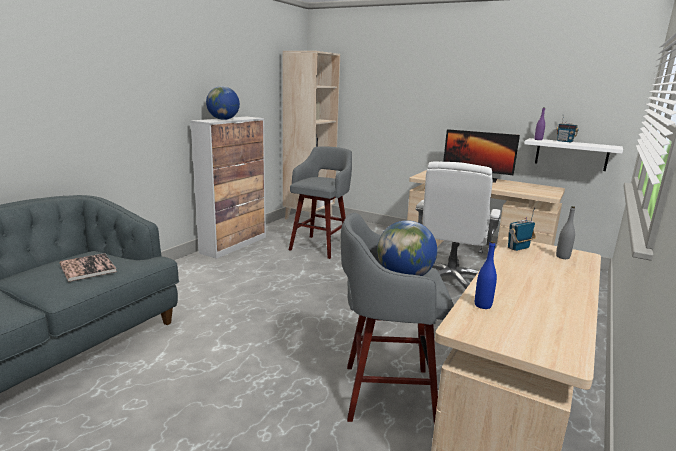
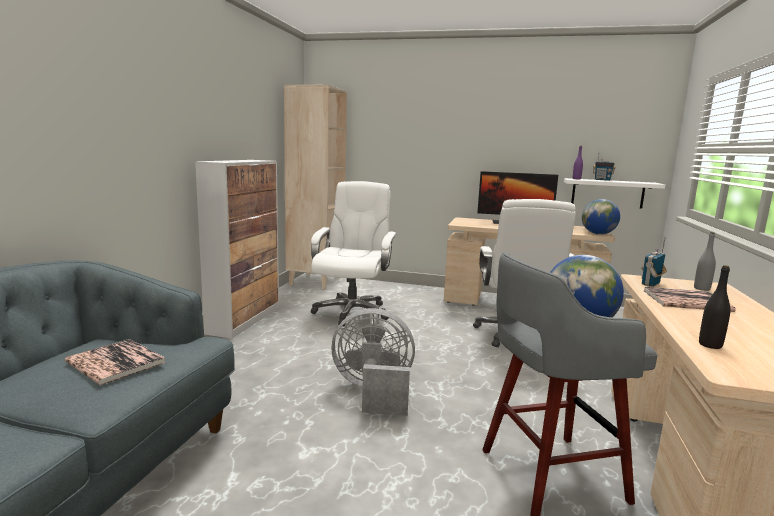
camera: 15 degrees left, 5 degrees down
(223, 119) = (234, 161): globe -> globe (598, 234)
(294, 312) = (374, 392): none -> grey fan
(321, 246) = (352, 312): grey stool -> white office chair
(483, 305) = (710, 345): blue bottle -> black bottle
(526, 266) = (686, 301): none -> book

